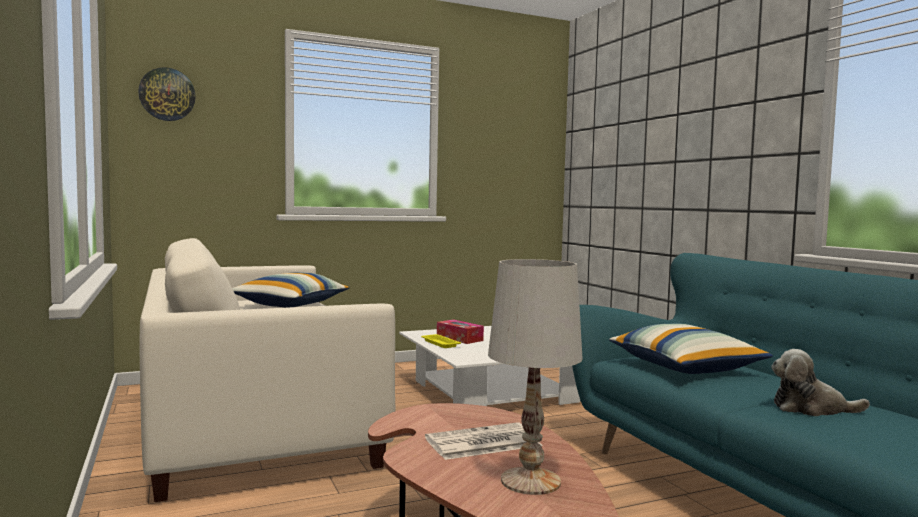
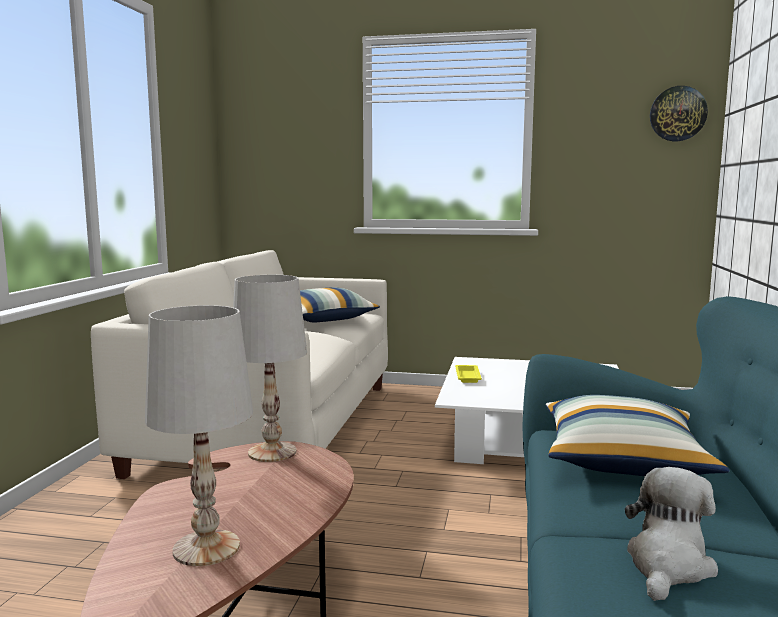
camera: 35 degrees right, 5 degrees up
(167, 94) = (260, 117): wall clock -> wall clock (677, 114)
(428, 413) = (273, 452): none -> white table lamp
(459, 338) = (500, 373): tissue box -> none
(482, 443) = (252, 495): newspaper -> none
(811, 409) = (668, 565): plush toy -> plush toy turned 75 degrees clockwise

